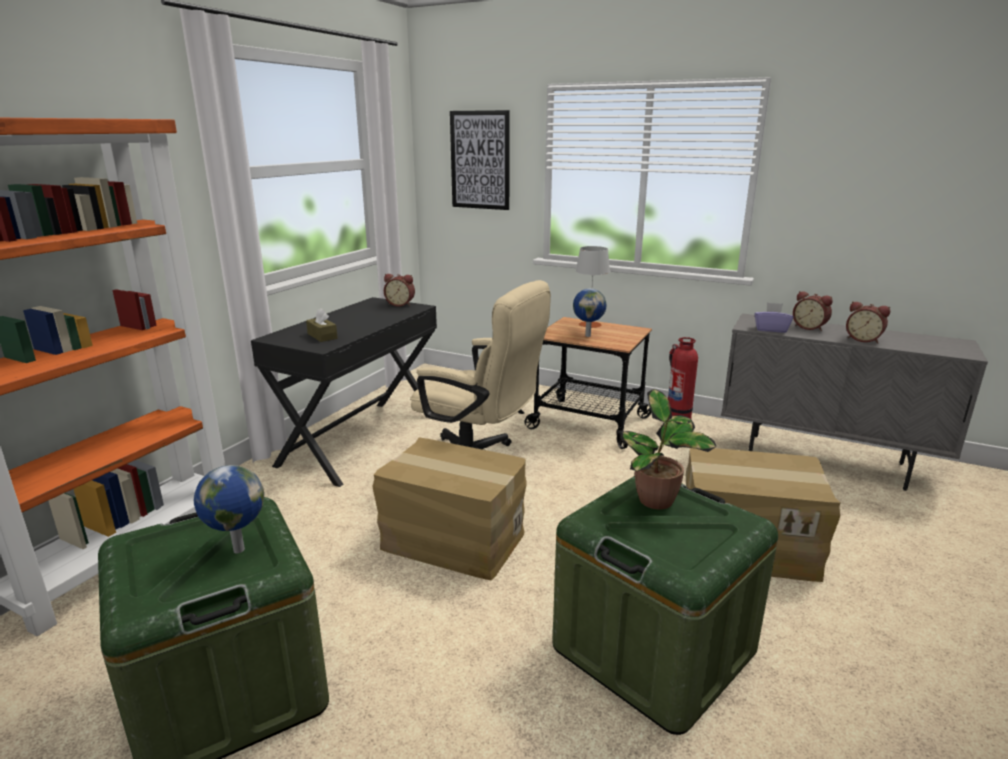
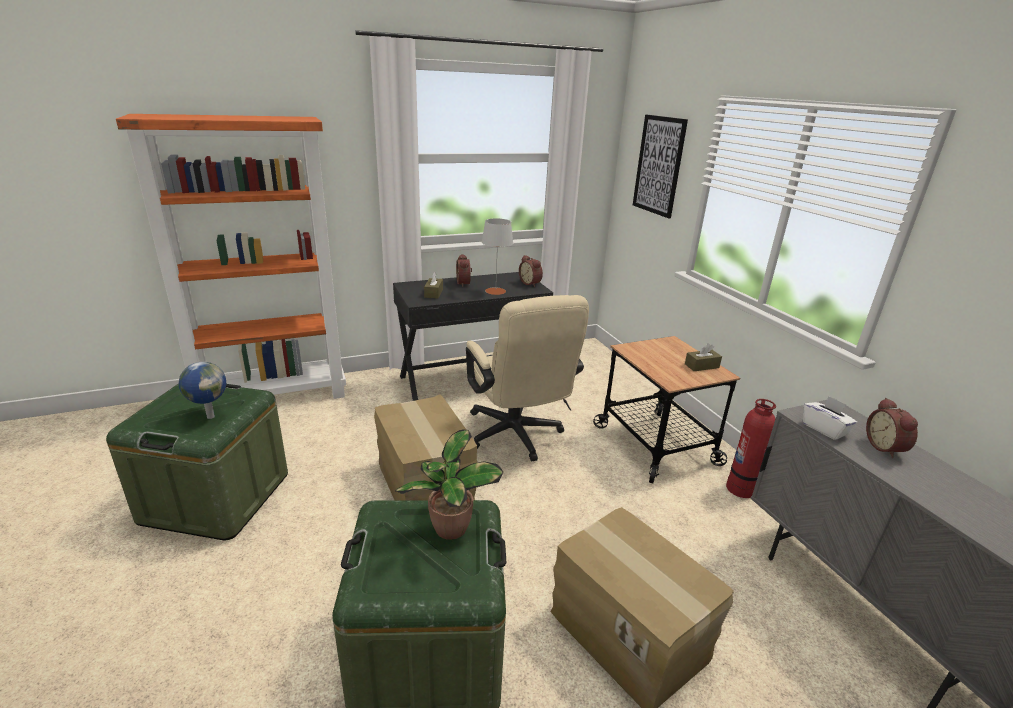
camera: 40 degrees right, 5 degrees up
(588, 335) = (660, 362): globe -> none
(590, 324) = (684, 352): grey table lamp -> grey table lamp (495, 291)
(617, 329) = (701, 366): none -> brown tissue box
(771, 329) = (824, 429): purple tissue box -> white tissue box
(863, 339) = (932, 493): alarm clock -> alarm clock (464, 283)

